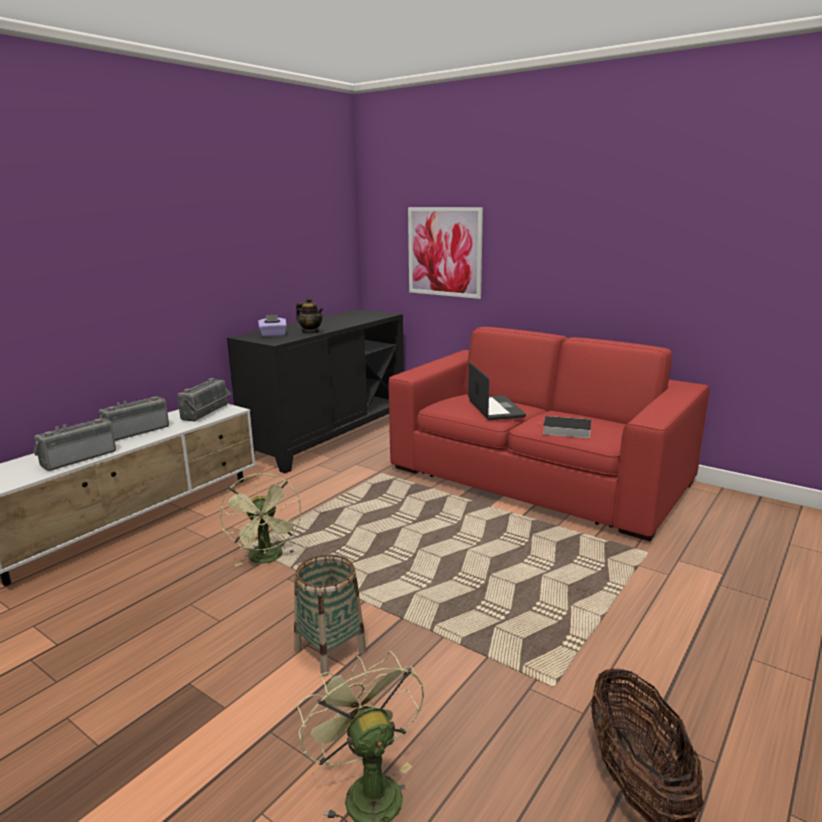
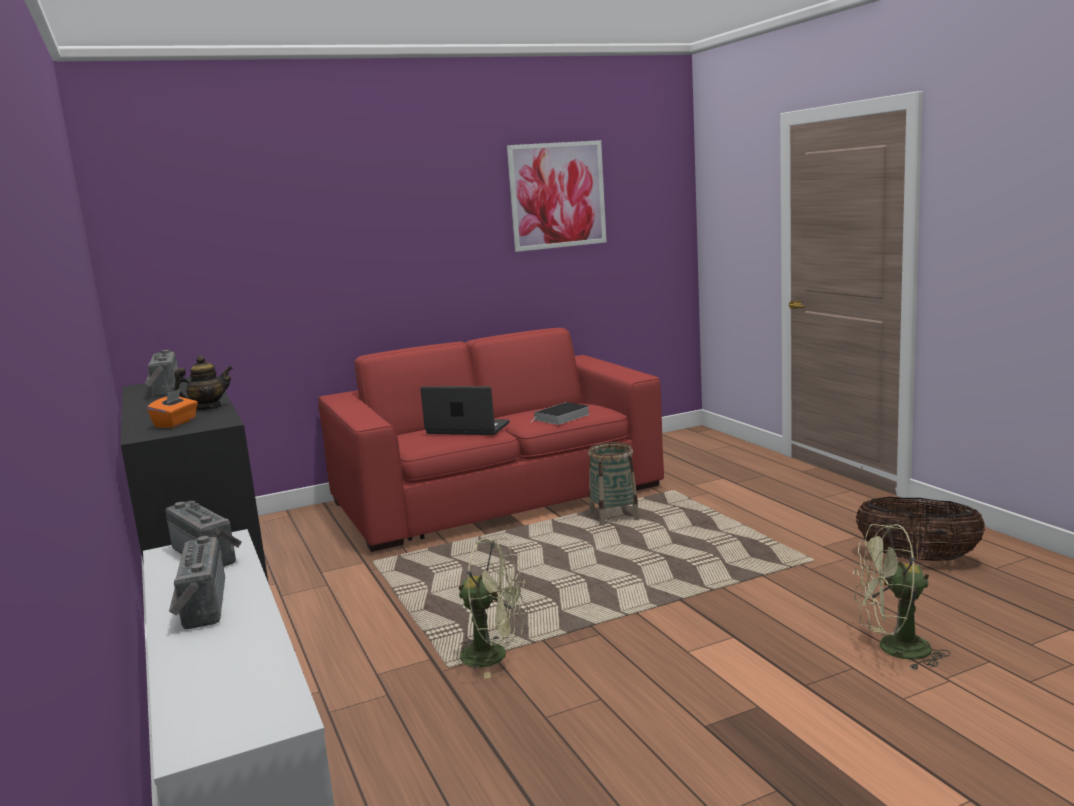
camera: 60 degrees left, 5 degrees down
(78, 458) = (249, 649): radio -> radio (163, 390)
(273, 335) = (176, 423): purple tissue box -> orange tissue box
(330, 650) = (705, 641): basket -> basket (614, 517)
(444, 252) = (264, 277): picture -> picture (557, 195)

